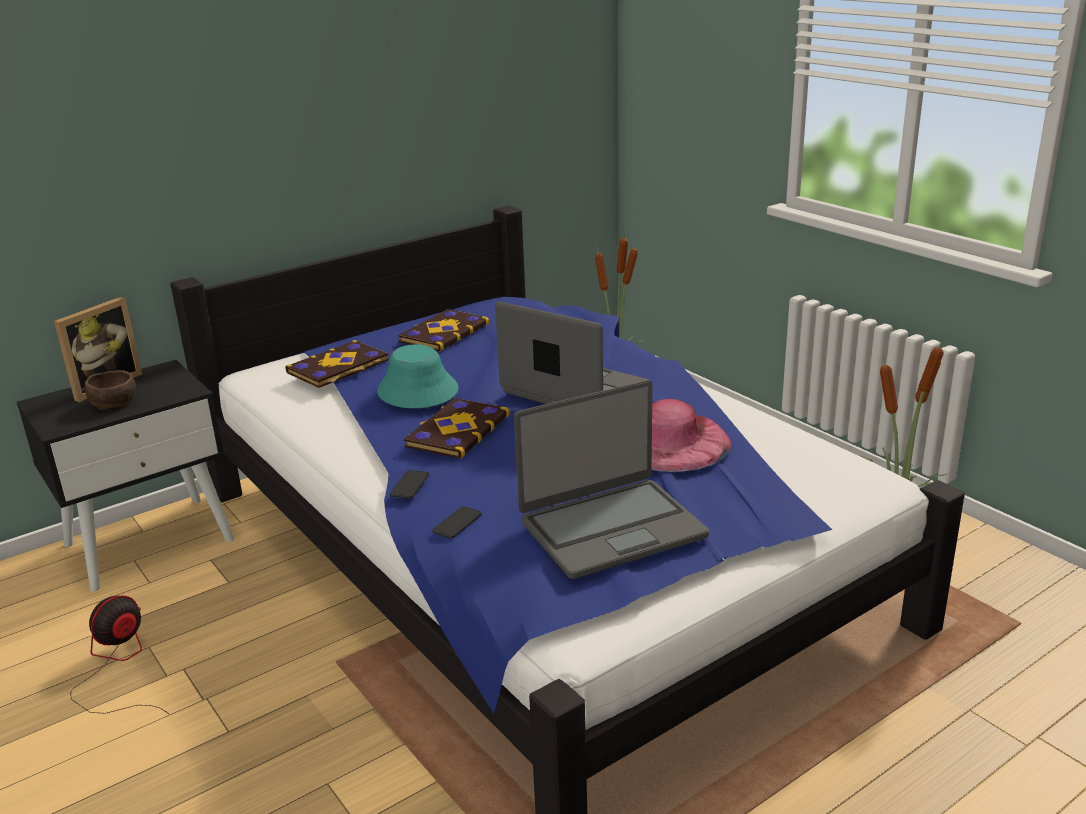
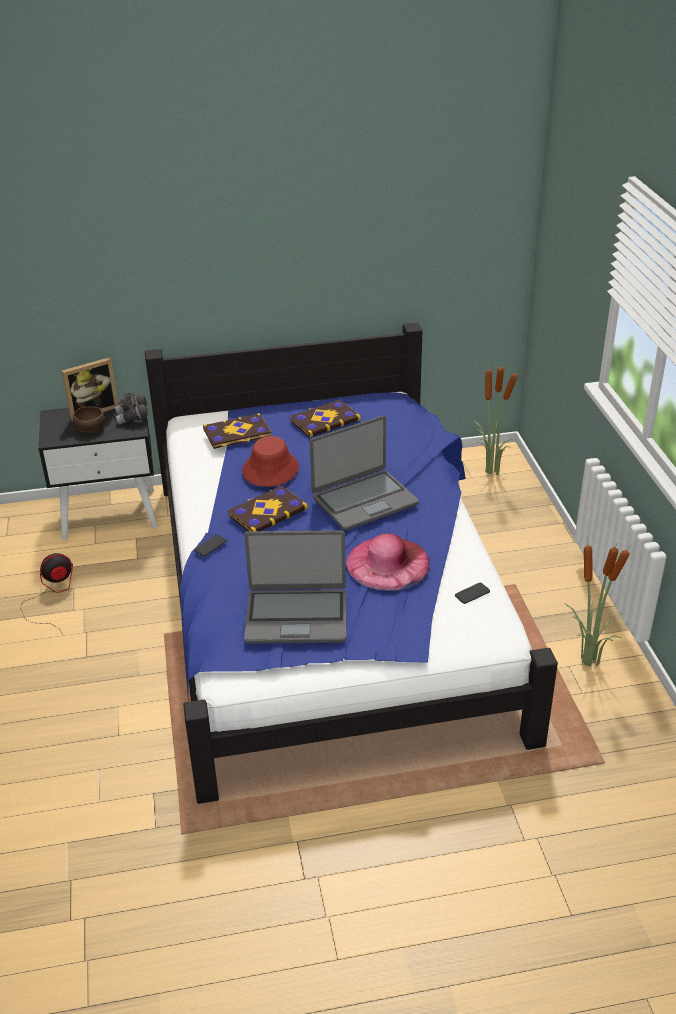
camera: 25 degrees right, 10 degrees up
(173, 379) = (133, 417): none -> grey binoculars
(417, 391) = (270, 469): turquoise hat -> red hat
(457, 523) = (218, 582): phone -> phone (472, 593)
(574, 391) = (364, 500): laptop -> laptop turned 90 degrees clockwise

